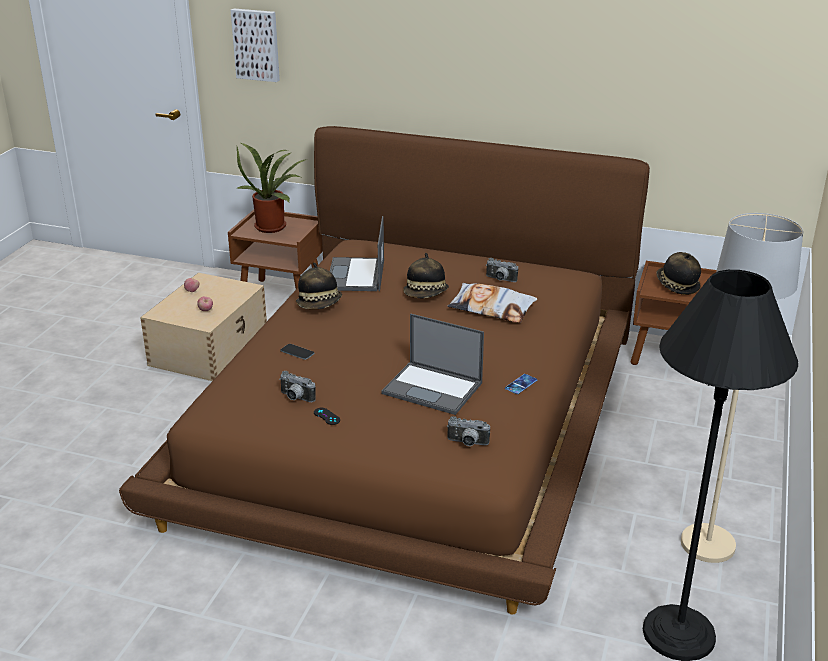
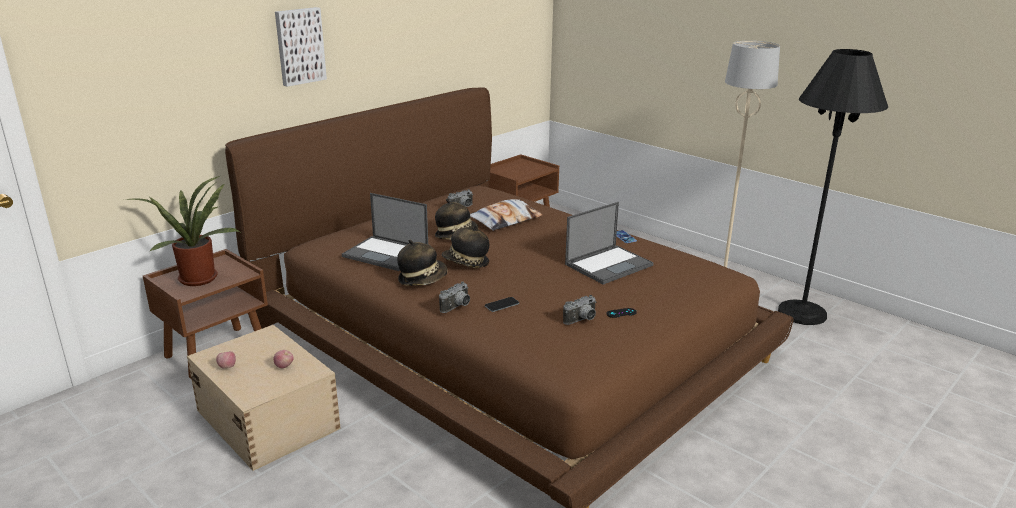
camera: 65 degrees left, 5 degrees down
(256, 44) = (114, 74): picture -> picture (299, 46)
(467, 443) = (692, 271): camera -> camera (457, 307)
(676, 286) = (518, 171): hat -> hat (466, 263)

